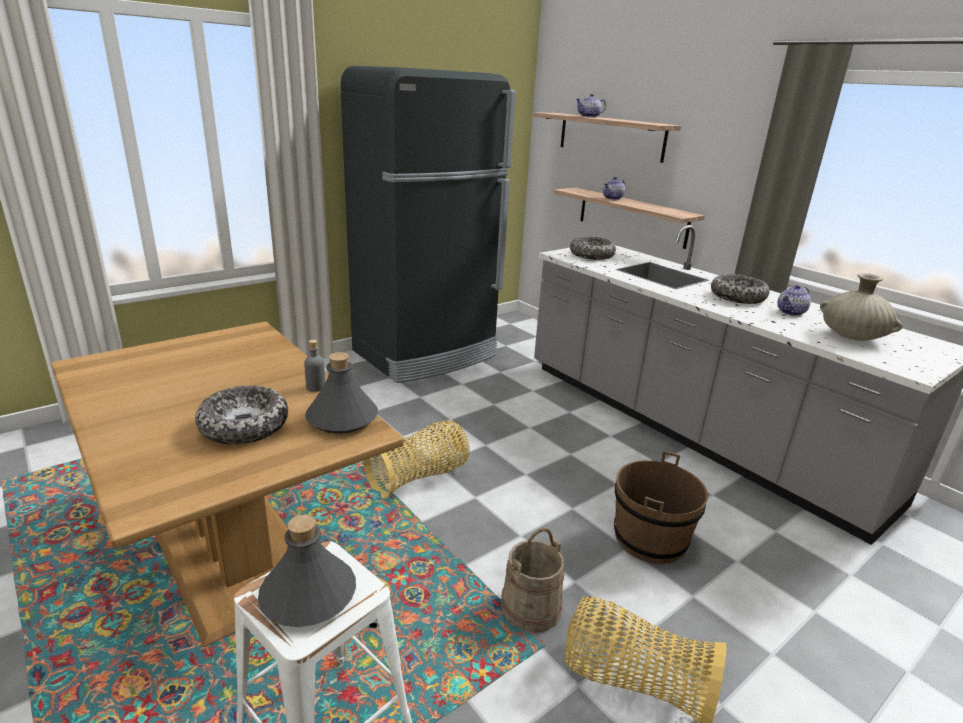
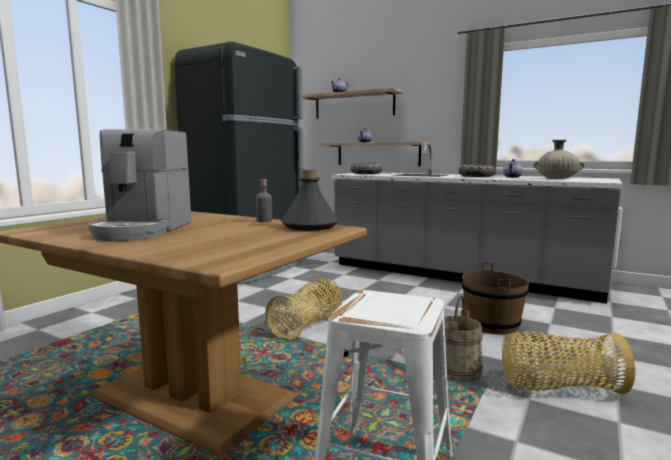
camera: 20 degrees left, 15 degrees down
(172, 388) = (142, 230): none -> coffee machine
(244, 426) = (239, 234): bowl -> none
(308, 595) = (387, 309): grey bottle -> none

